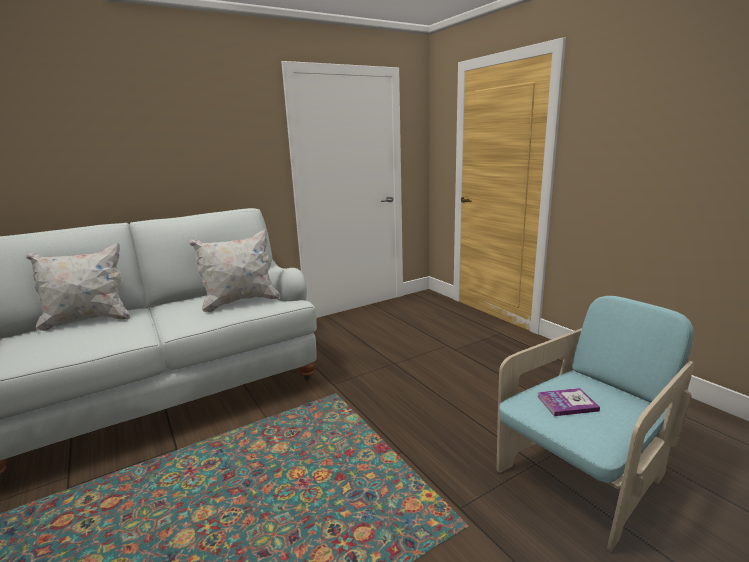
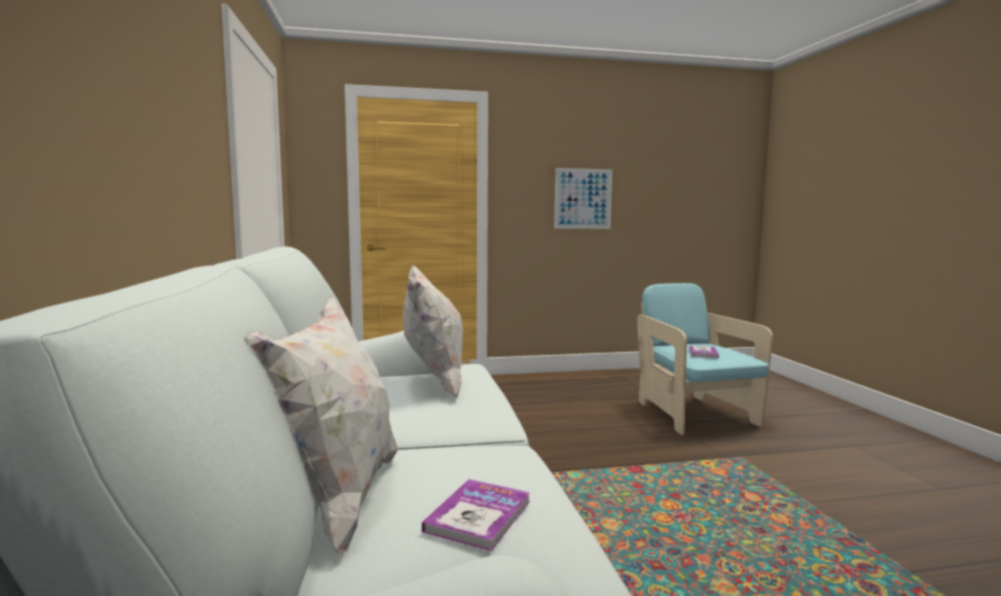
camera: 70 degrees left, 10 degrees down
(54, 343) = (478, 516): none -> book
(667, 159) = (583, 198): none -> picture

